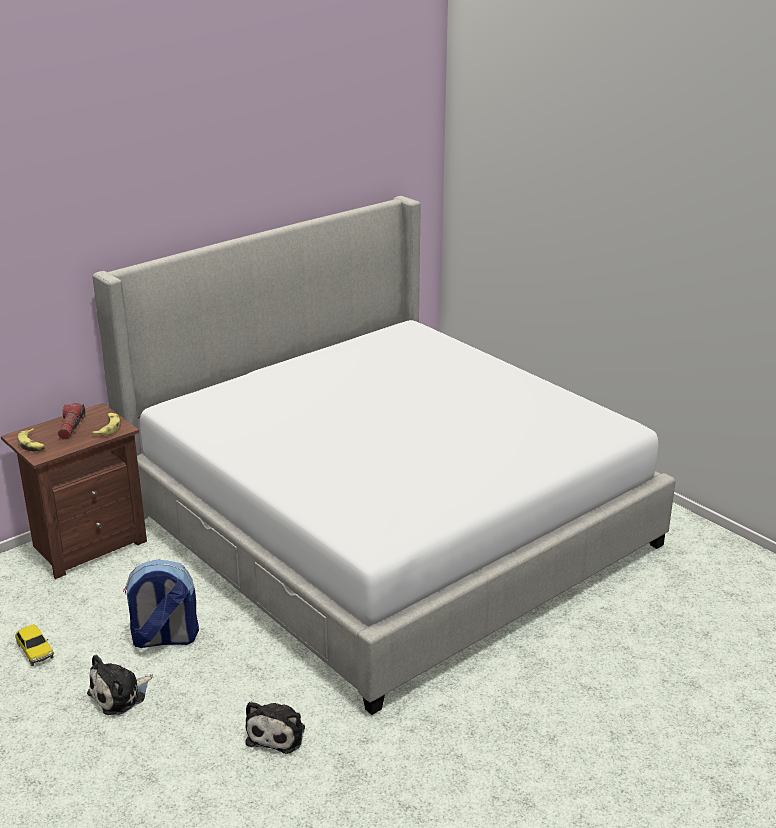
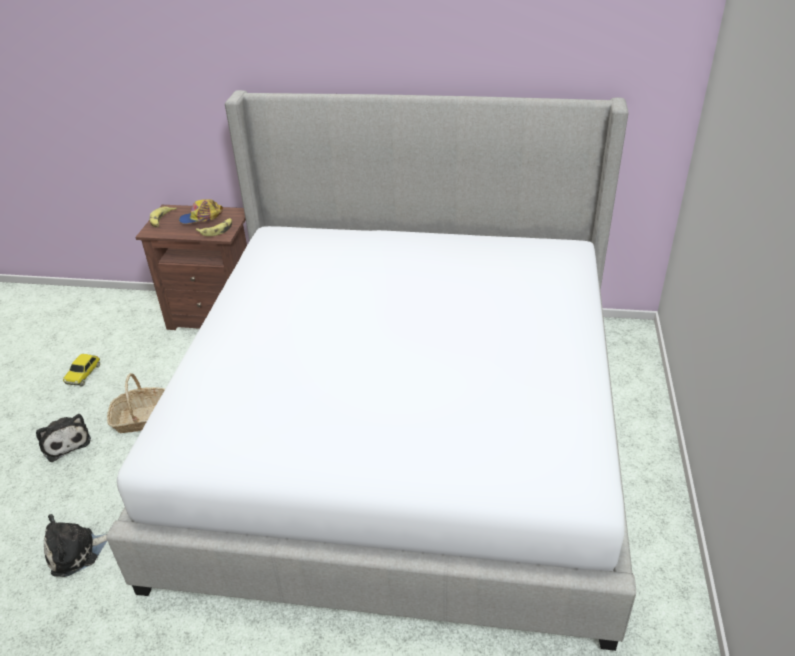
camera: 50 degrees right, 10 degrees up
(71, 427) = (201, 218): flashlight -> cap
(120, 695) = (65, 442): plush toy -> plush toy turned 135 degrees counterclockwise
(164, 639) = (143, 418): backpack -> basket

